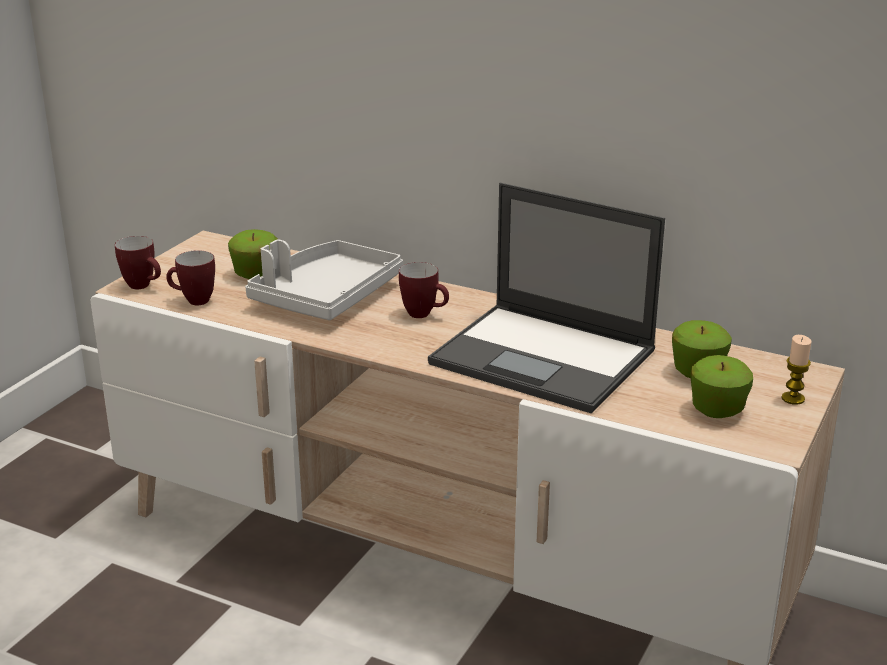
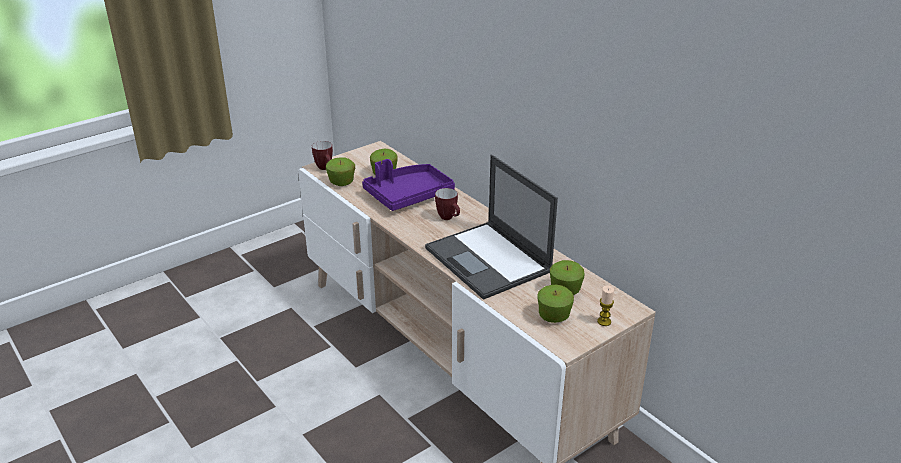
camera: 25 degrees right, 5 degrees up
(193, 301) = (341, 183): mug -> apple
(326, 297) = (408, 195): grey tray -> purple tray

